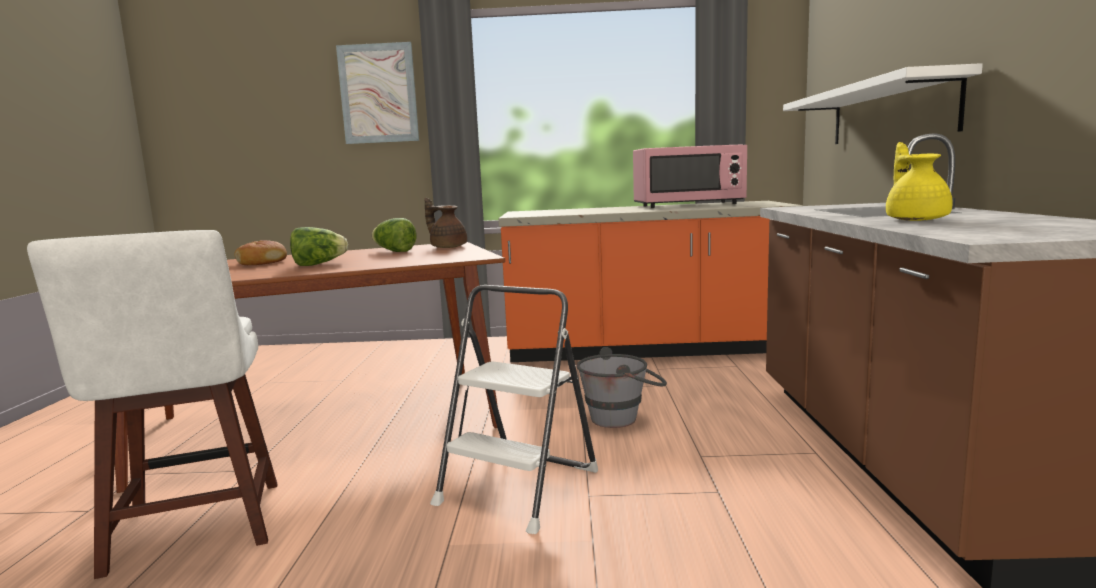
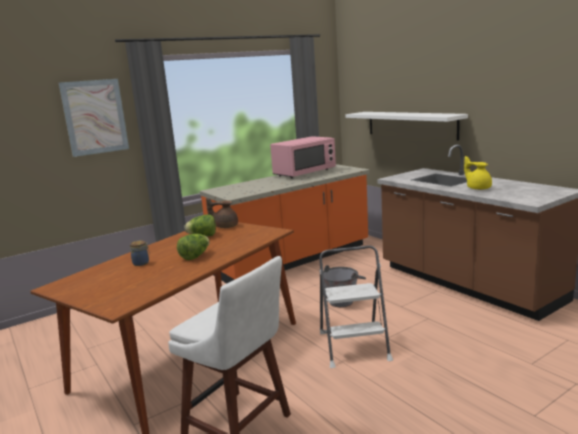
camera: 35 degrees left, 5 degrees up
(262, 262) = (142, 263): bread -> jar

